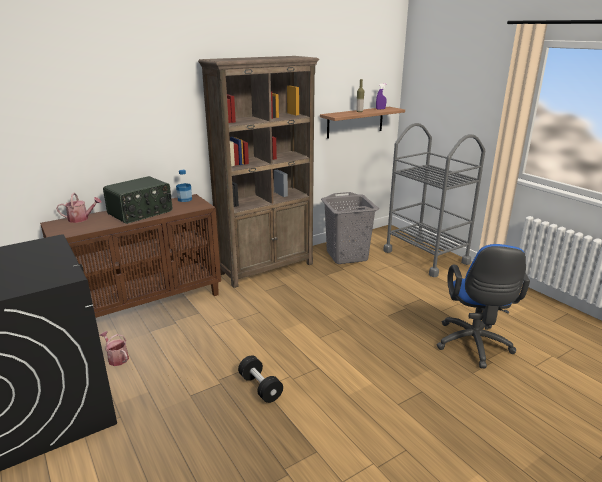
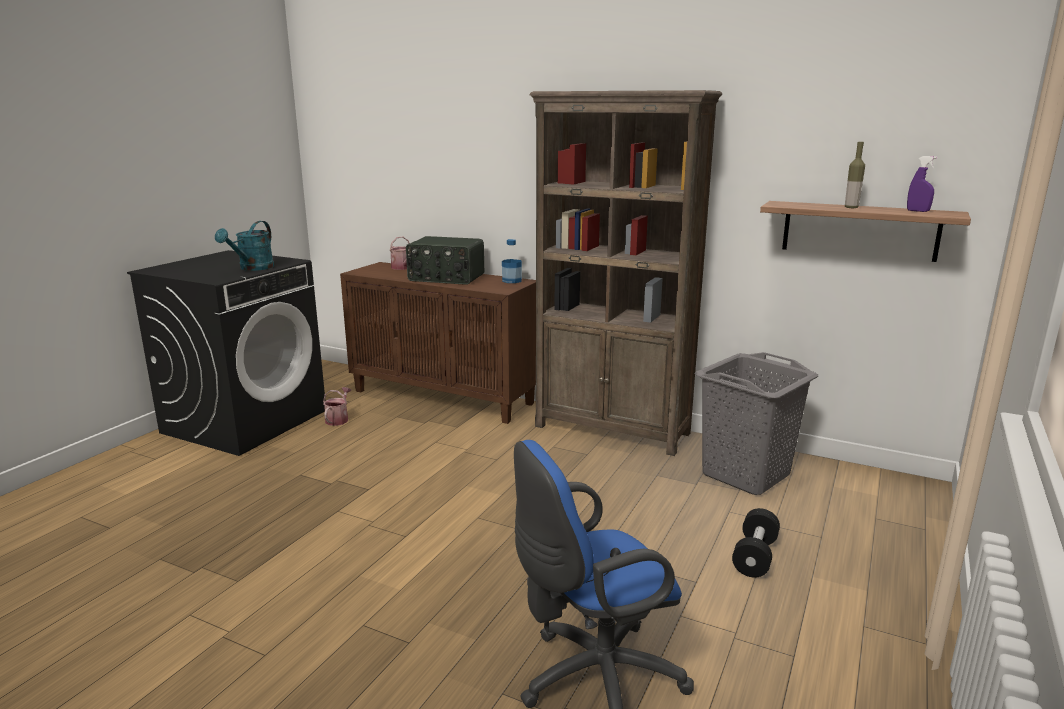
camera: 60 degrees right, 5 degrees down
(49, 258) = (252, 268): none -> turquoise watering can
(260, 387) = (337, 509): black dumbbell -> black dumbbell (755, 556)
(425, 257) = (876, 553): grey cart -> none

